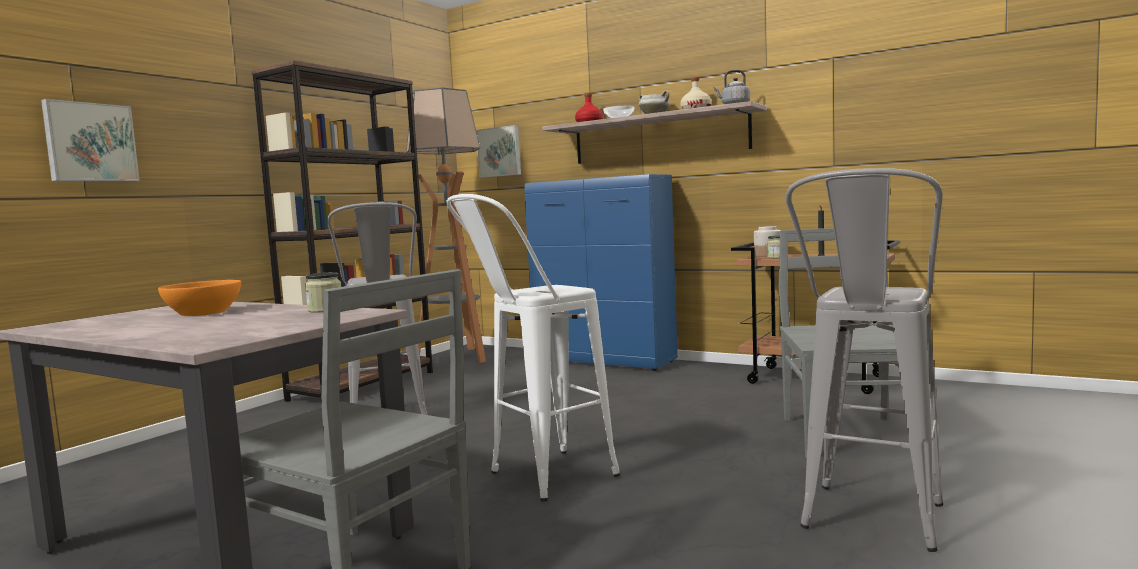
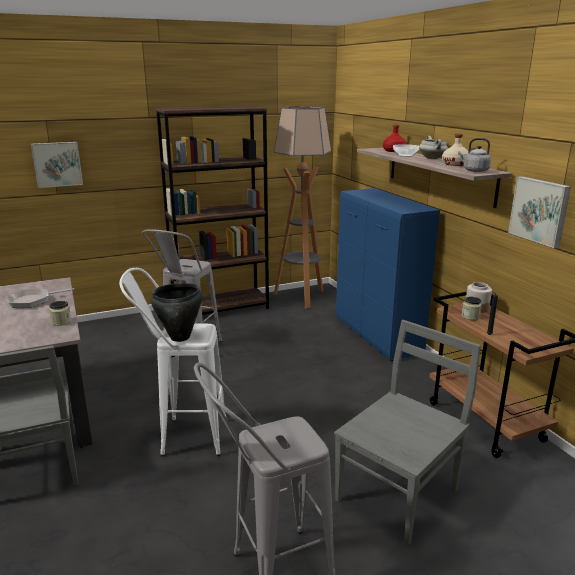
camera: 35 degrees right, 15 degrees up
(204, 313) = (32, 301): orange bowl -> frying pan
(500, 152) = (353, 152): picture -> picture (540, 210)
(546, 292) = (180, 337): none -> black cooking pot

